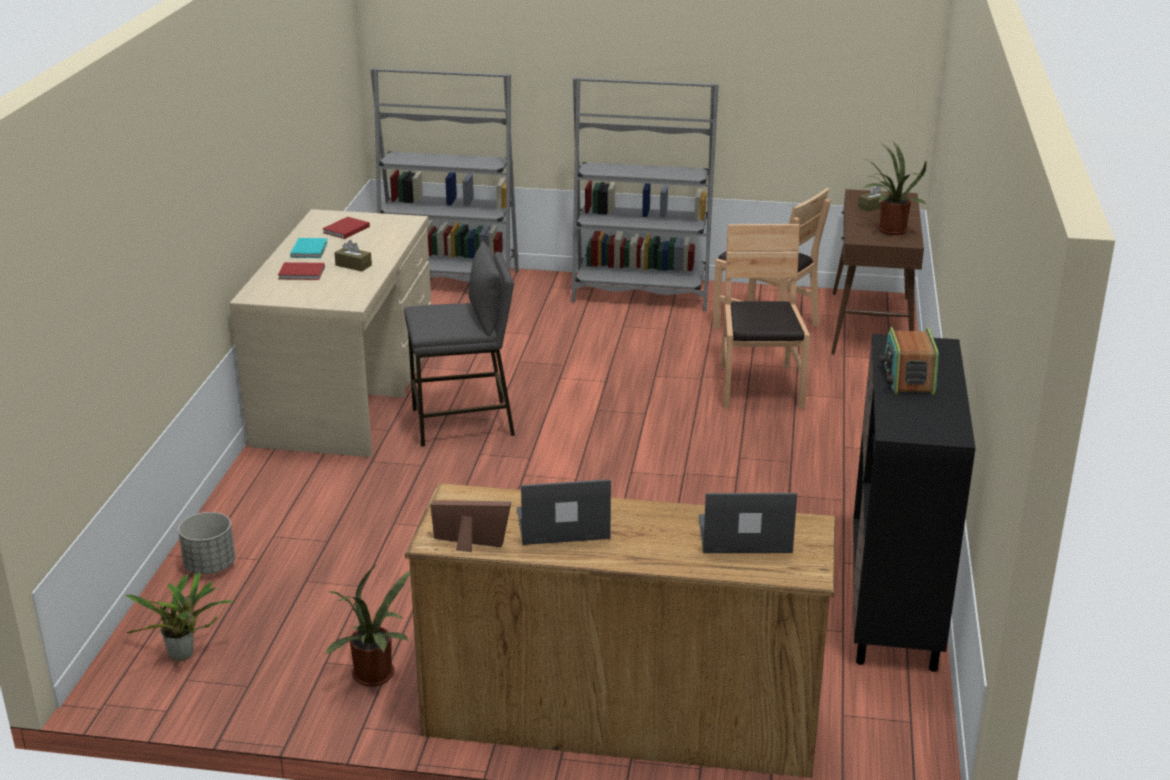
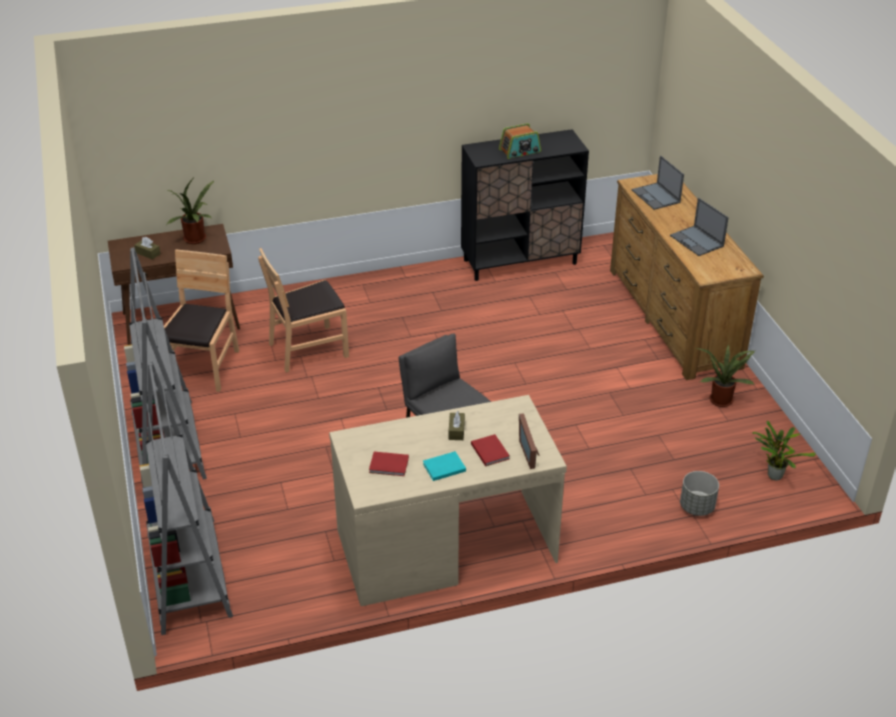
camera: 115 degrees left, 10 degrees up
(470, 545) = (739, 259): picture frame -> picture frame (530, 452)

